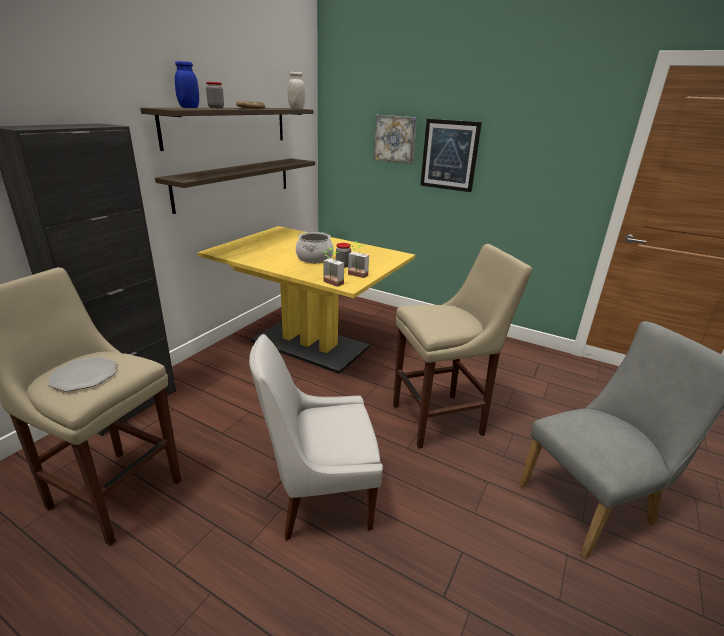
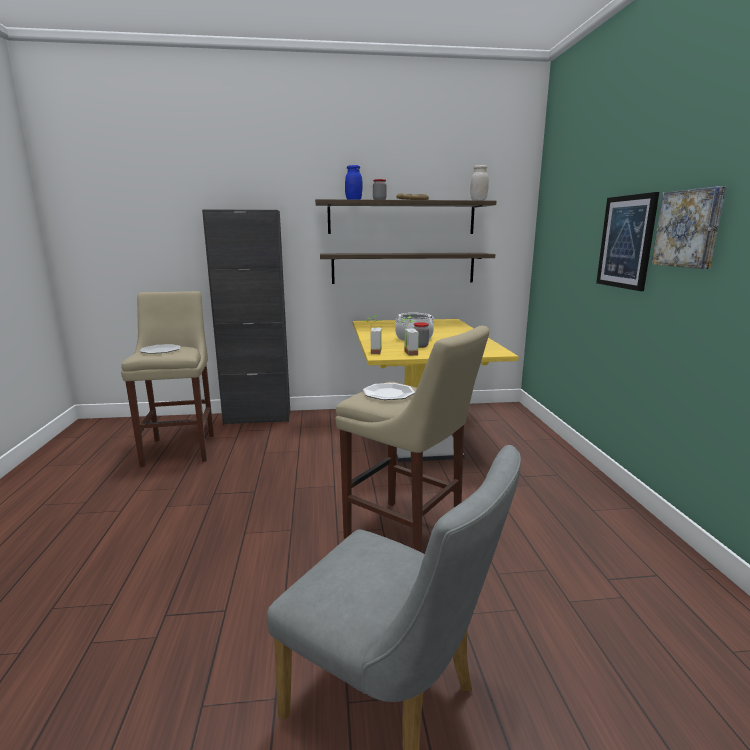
camera: 55 degrees right, 10 degrees down
(319, 496) = (233, 513): white chair -> none
(395, 139) = (584, 227): picture -> picture (689, 228)
(437, 317) = (388, 393): none -> plate

